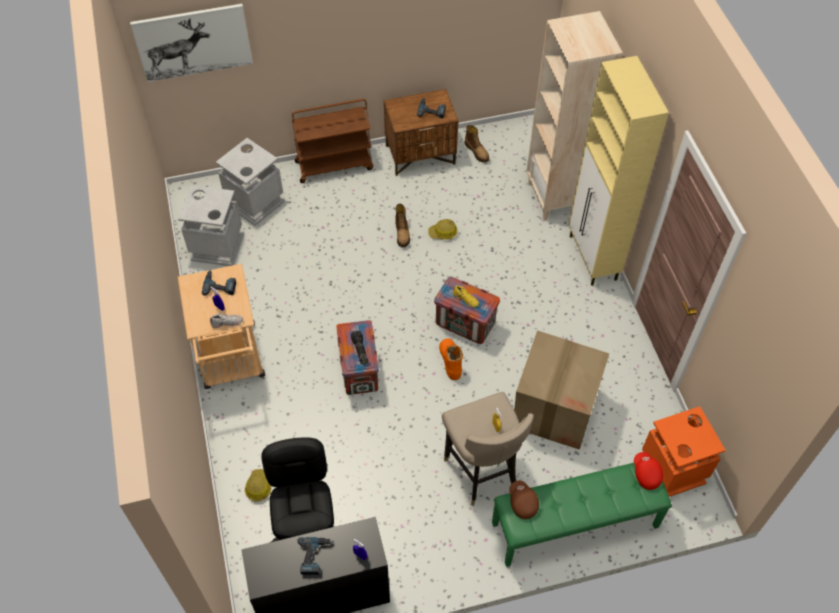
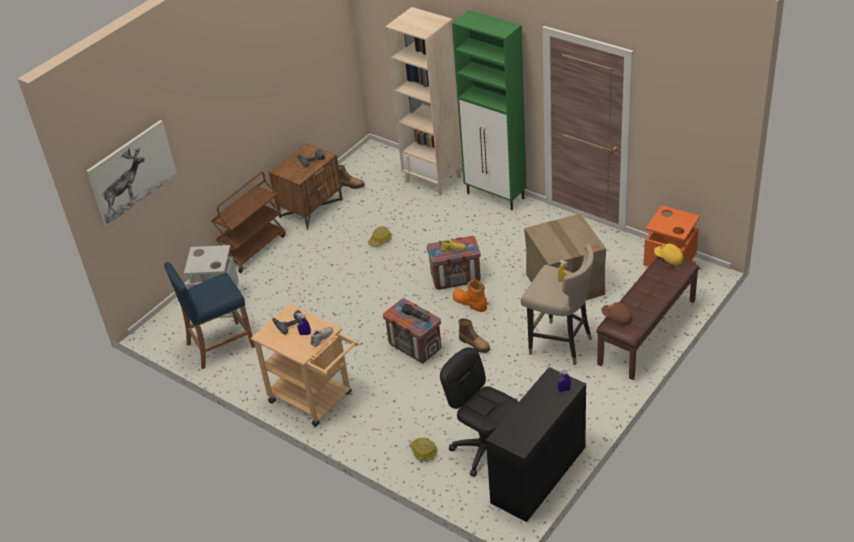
camera: 35 degrees left, 15 degrees down
(217, 246) = (220, 345): grey trash can -> blue stool
(315, 556) = (537, 410): power drill -> none
(402, 233) = (352, 257): boot -> boot (475, 344)
(575, 525) = (647, 332): green bench -> brown bench
(593, 258) = (496, 196): beige cabinet -> green cabinet
(645, 474) = (668, 259): red cap -> yellow cap

